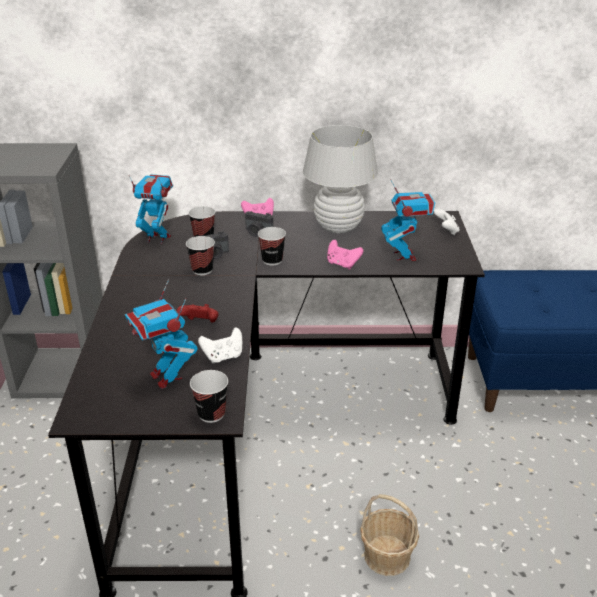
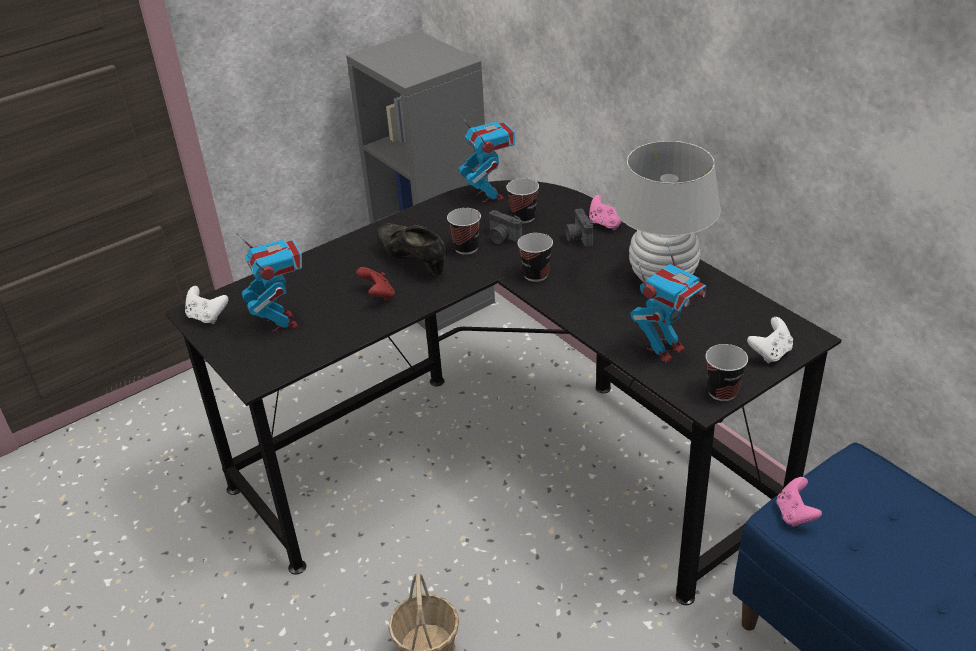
camera: 55 degrees right, 5 degrees up
(166, 377) = (282, 322): toy robot -> toy robot turned 135 degrees clockwise
(183, 294) = (413, 261): none -> black shoe
(211, 414) = (256, 372): cup -> cup (722, 392)
(223, 357) = (341, 334): white game controller -> white game controller (207, 317)
(342, 264) = (587, 319): pink game controller -> pink game controller (795, 514)

